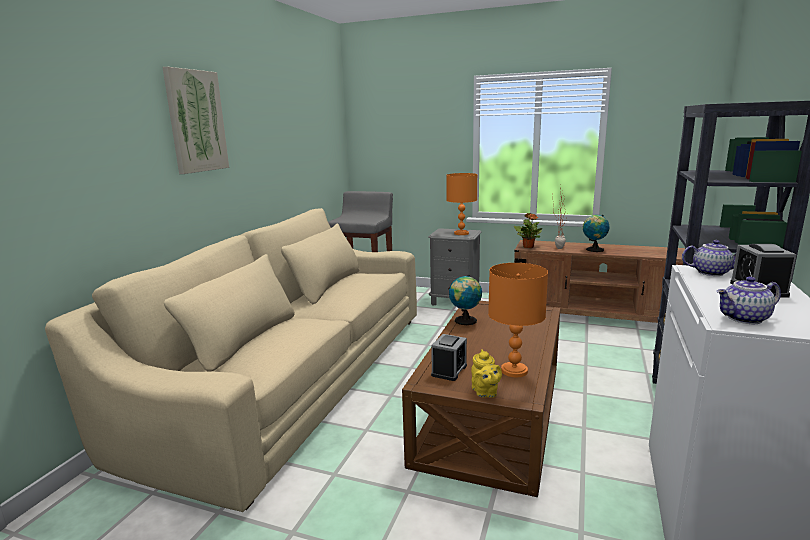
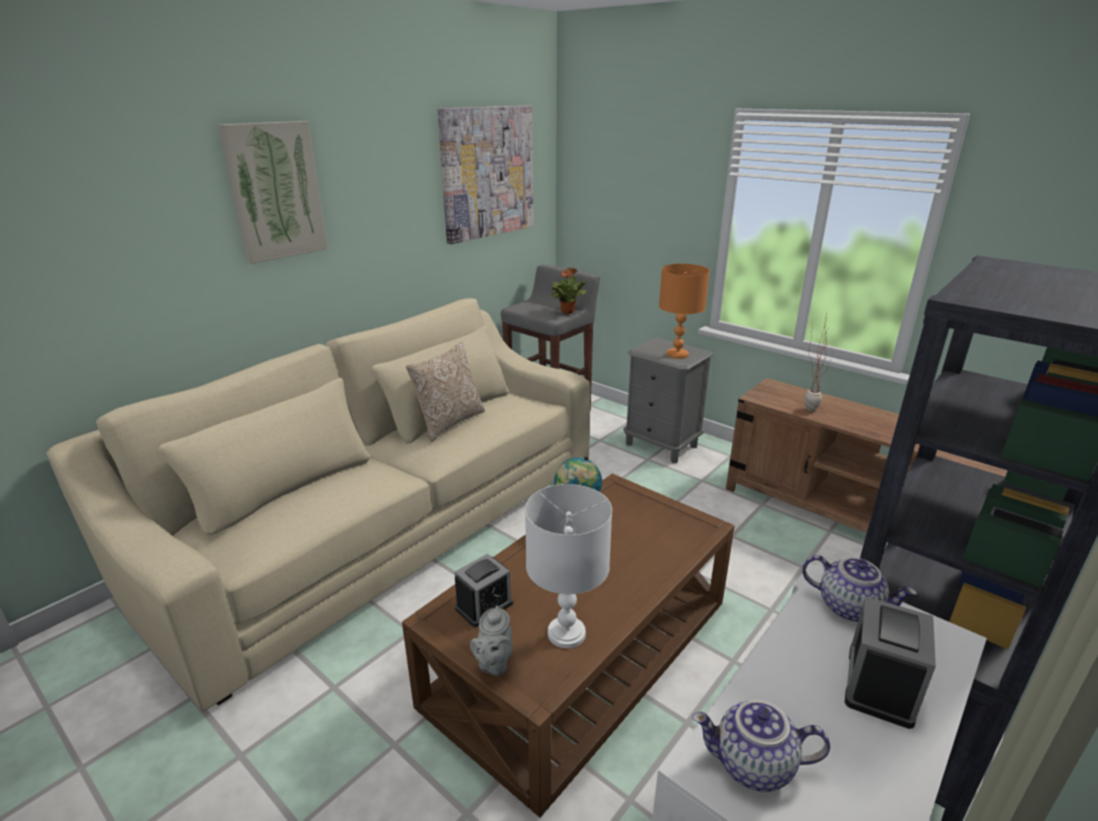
camera: 20 degrees right, 10 degrees up
(312, 124) = (487, 172): none -> picture
(336, 287) = (449, 422): none -> pillow
(485, 392) = (493, 663): yellow teapot -> grey teapot
(514, 371) = (566, 634): orange table lamp -> white table lamp
(528, 247) = (764, 396): potted plant -> potted plant (568, 311)
(593, 250) = (863, 424): globe -> none

